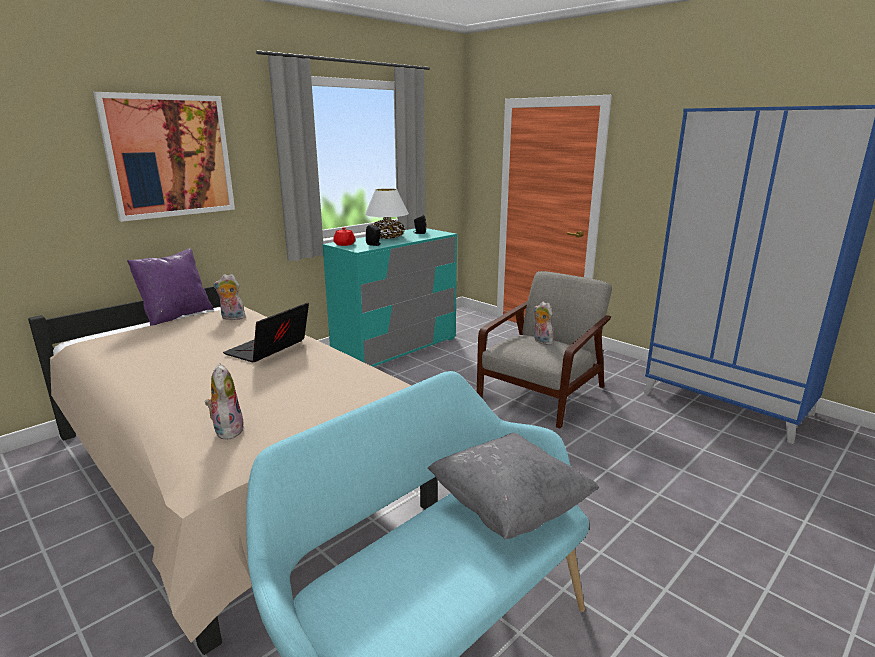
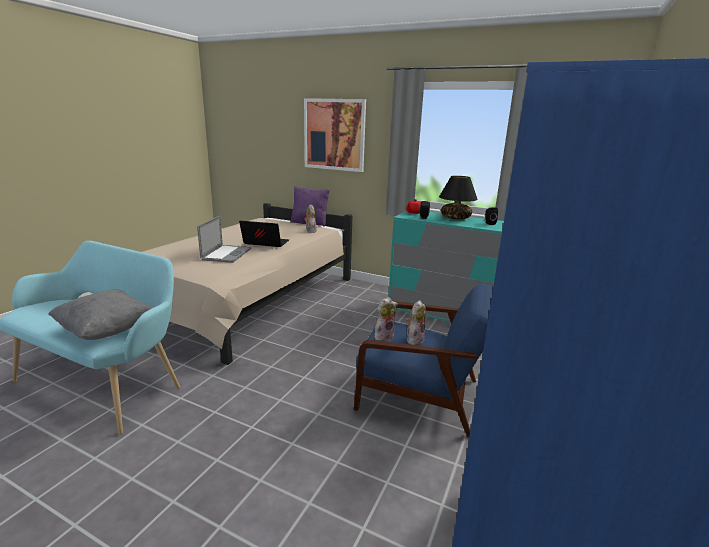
camera: 70 degrees right, 0 degrees up
(227, 430) = (168, 252): plush toy -> plush toy (383, 336)
(299, 378) = (227, 254): none -> laptop
(387, 237) = (456, 218): white table lamp -> black table lamp
(543, 393) = (420, 395): grey armchair -> blue armchair

